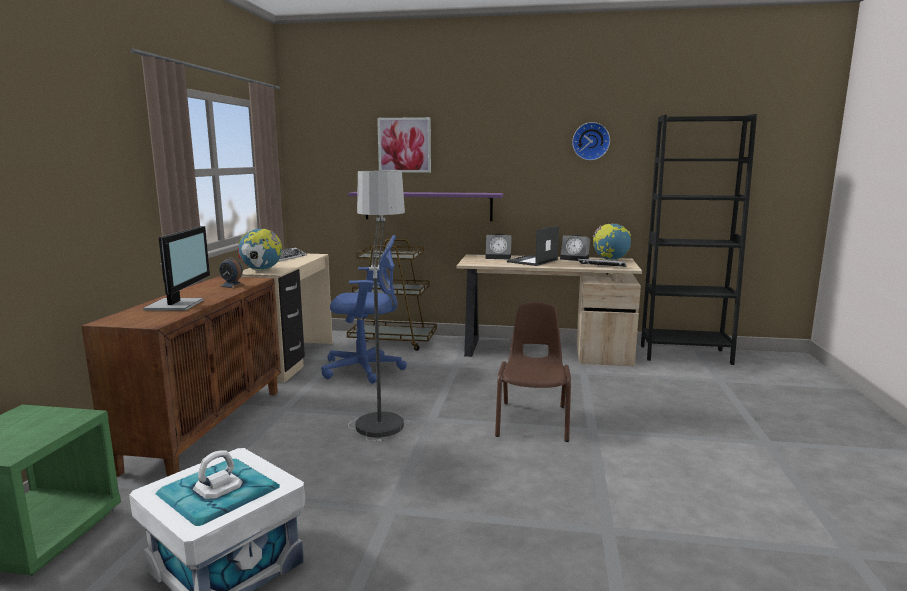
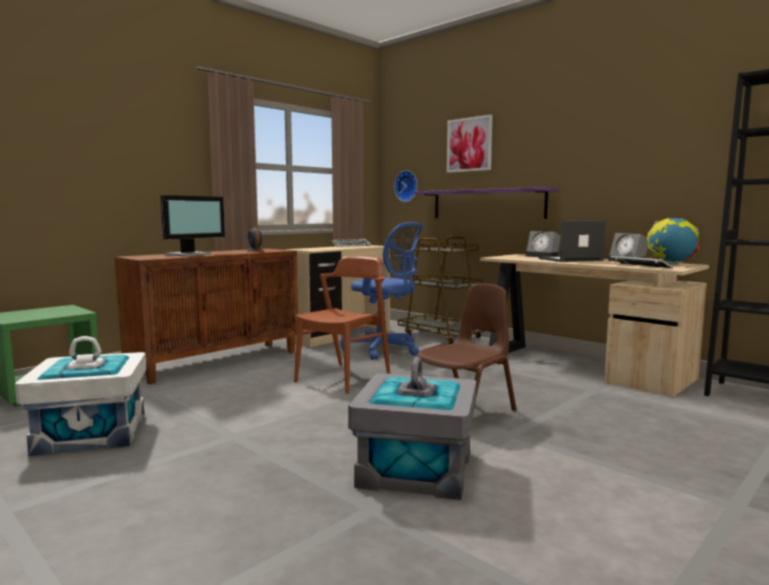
camera: 35 degrees right, 5 degrees down
(261, 270) = (307, 249): globe -> none
(381, 412) = (343, 377): floor lamp -> brown chair
(582, 484) = (416, 469): none -> grey storage box
(590, 141) = (658, 121): wall clock -> wall clock (407, 186)

